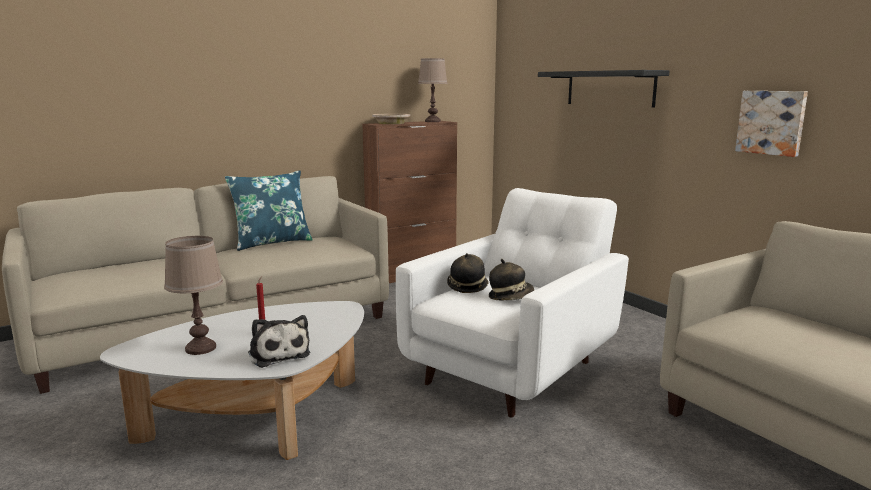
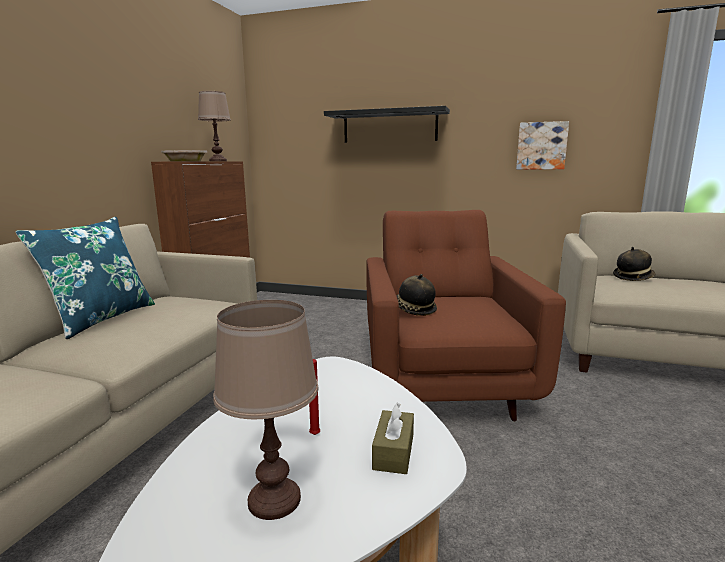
camera: 40 degrees left, 0 degrees up
(278, 354) = (393, 452): plush toy -> brown tissue box
(510, 297) = (466, 308): hat -> hat (633, 277)
(514, 368) = (442, 378): white armchair -> brown armchair

